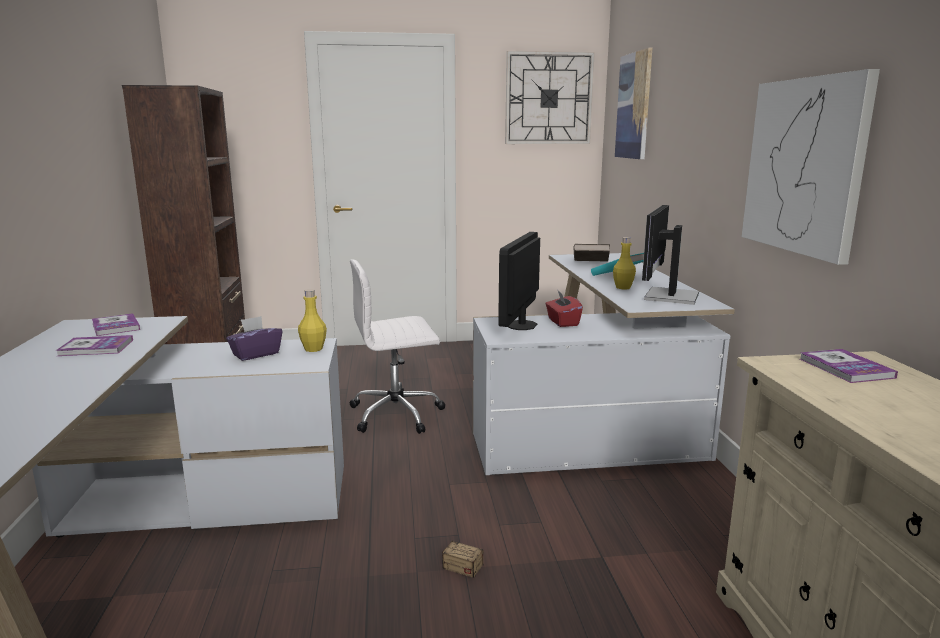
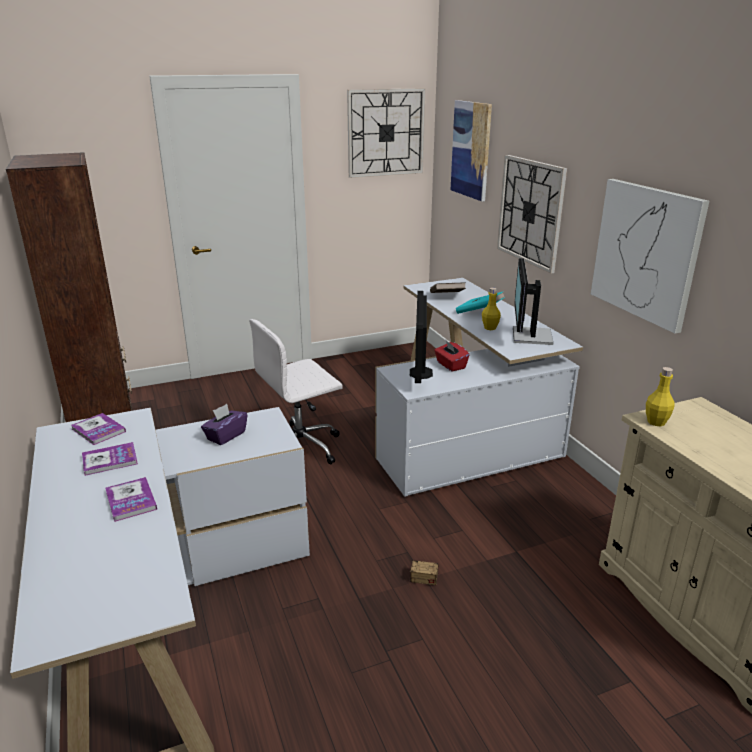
camera: 15 degrees left, 10 degrees up
(313, 349) = (270, 423): yellow bottle -> yellow bottle (656, 422)
(685, 156) = (530, 212): none -> wall clock
(845, 368) = (691, 418): book -> book (131, 500)

